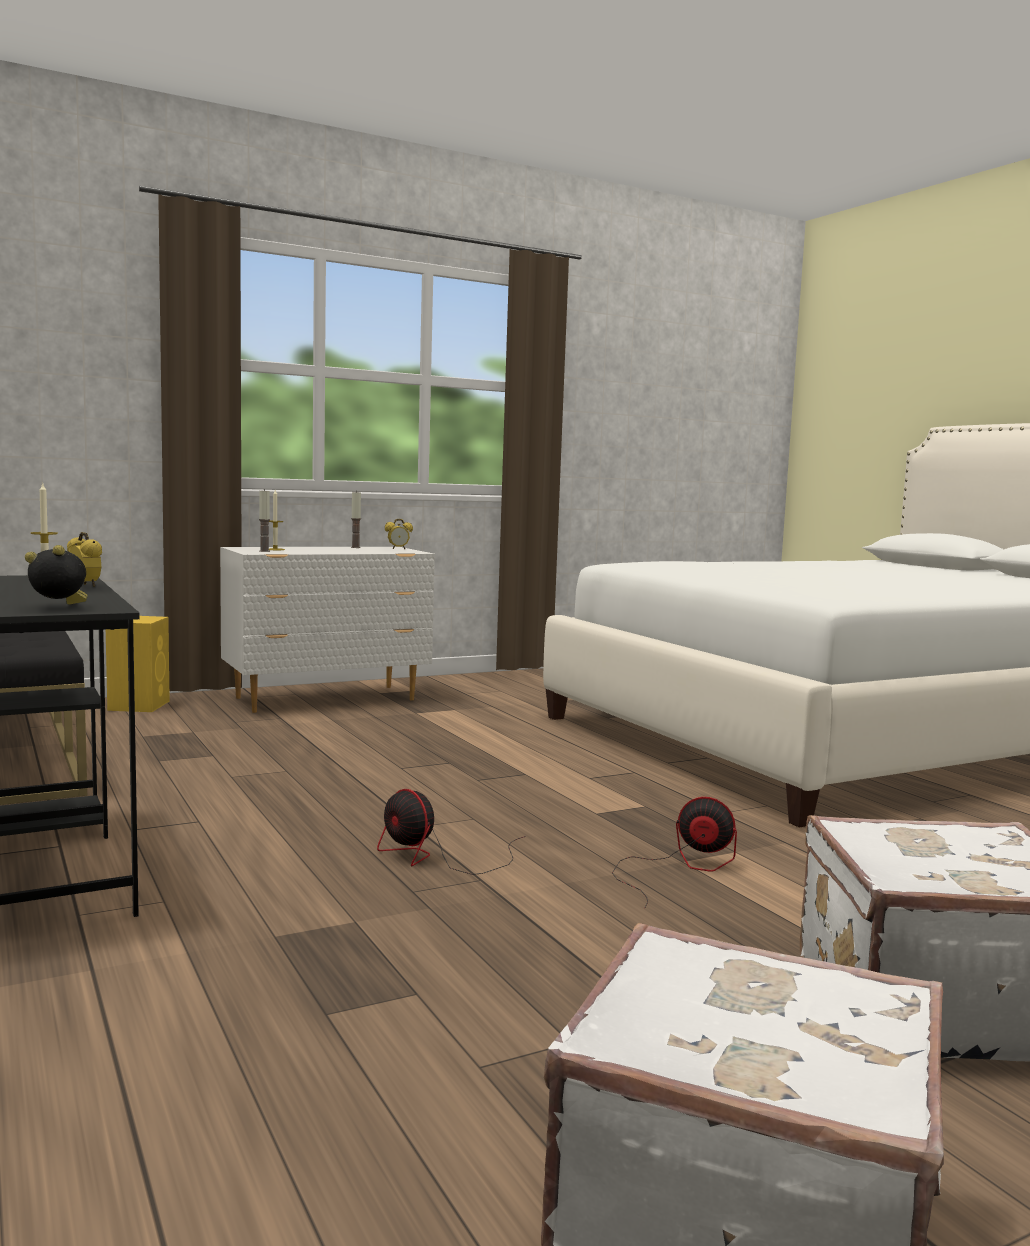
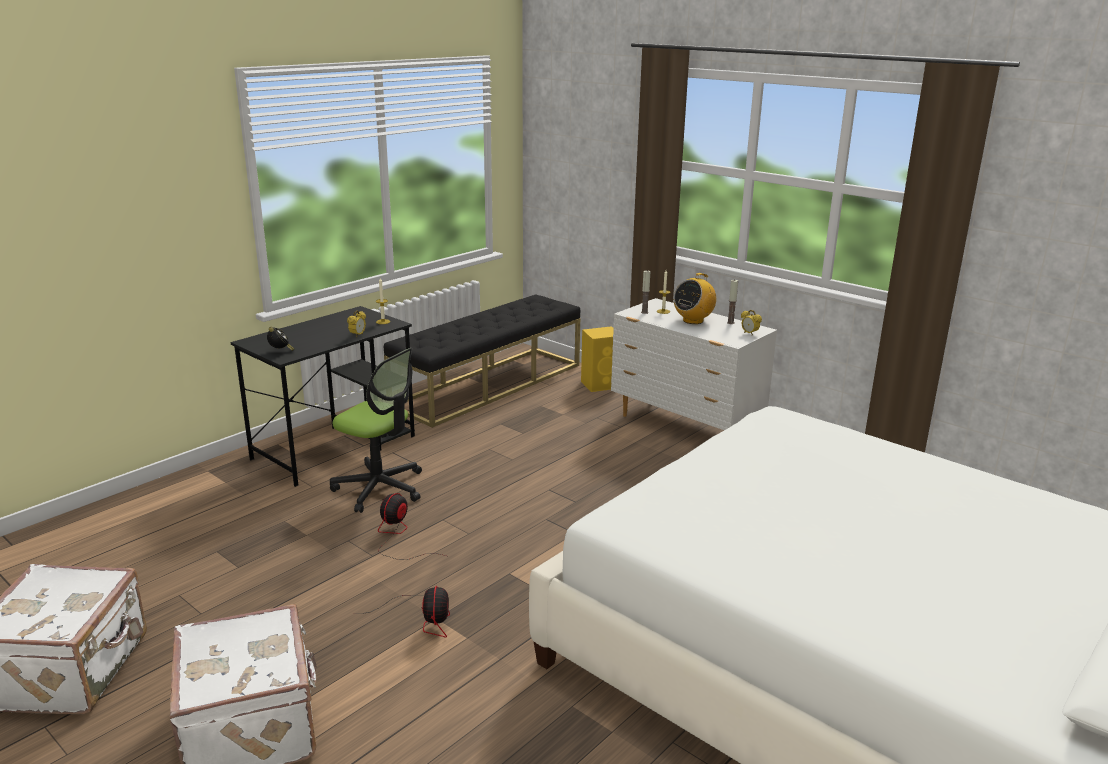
camera: 70 degrees right, 15 degrees up
(255, 851) = (380, 488): none -> office chair
(326, 549) = (693, 320): none -> radio

